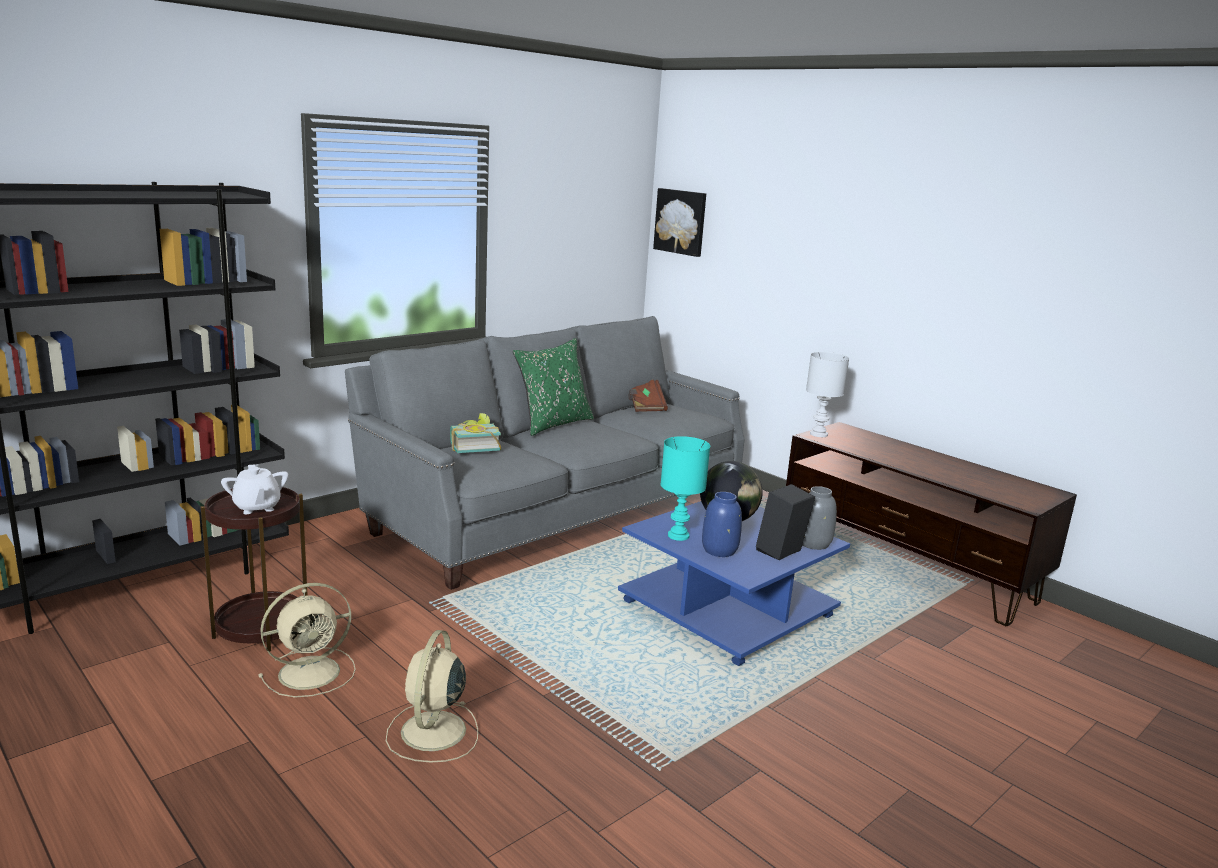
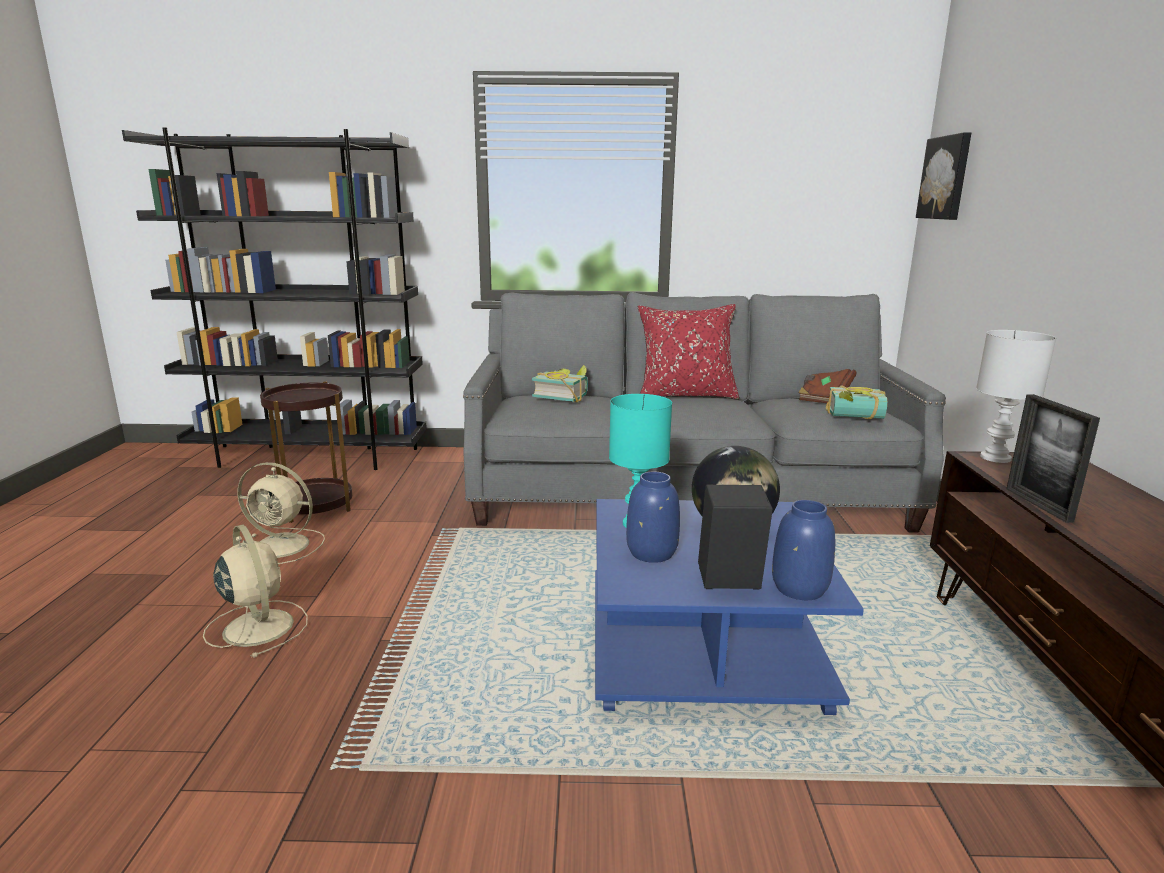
camera: 45 degrees right, 0 degrees up
(257, 507) = (303, 397): white teapot -> none
(432, 733) = (257, 626): beige fan -> beige fan turned 90 degrees clockwise
(553, 424) = (685, 395): green pillow -> red pillow
(694, 420) = (855, 418): none -> book
(814, 543) = (800, 589): grey vase -> blue vase
(876, 459) = (1038, 504): none -> picture frame

